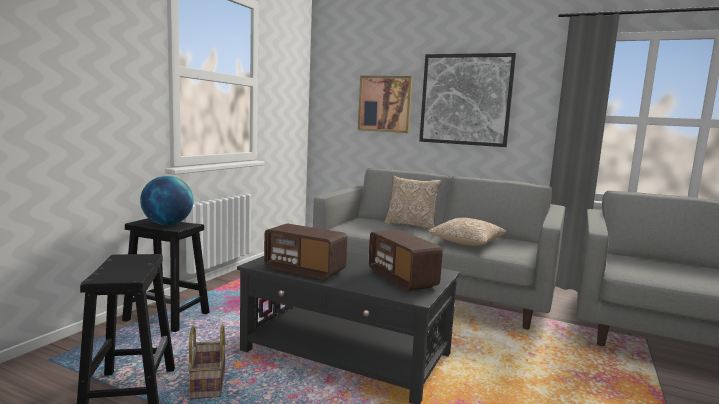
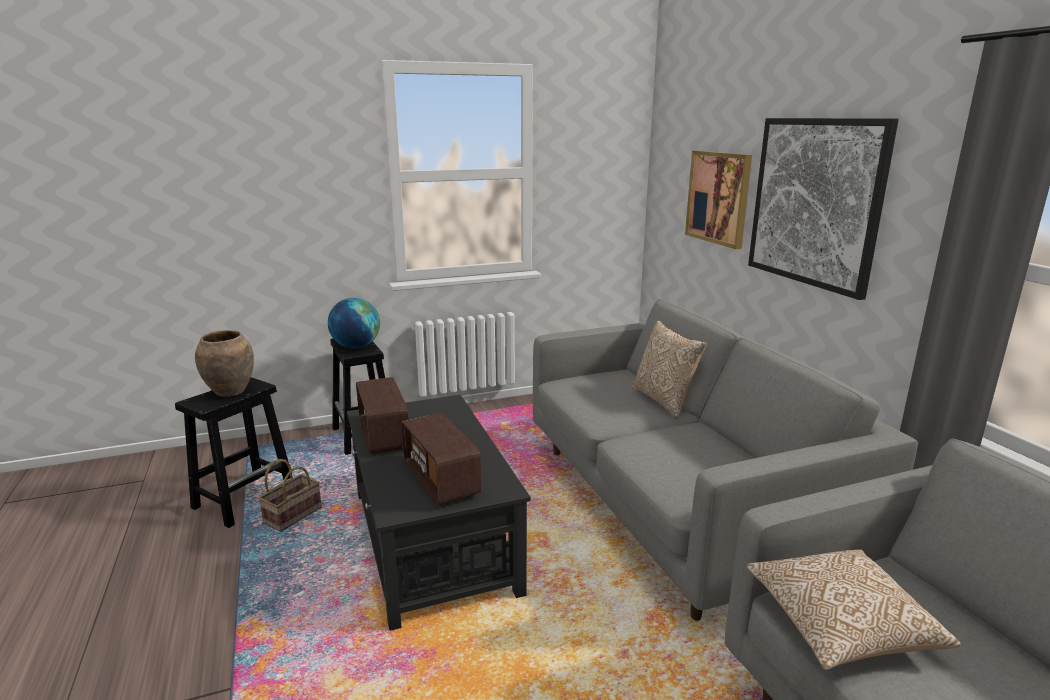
camera: 45 degrees right, 10 degrees up
(126, 265) = (231, 392): none -> brown vase
(402, 279) = (441, 481): radio -> radio turned 45 degrees counterclockwise
(466, 243) = (666, 455): pillow -> pillow (839, 625)

